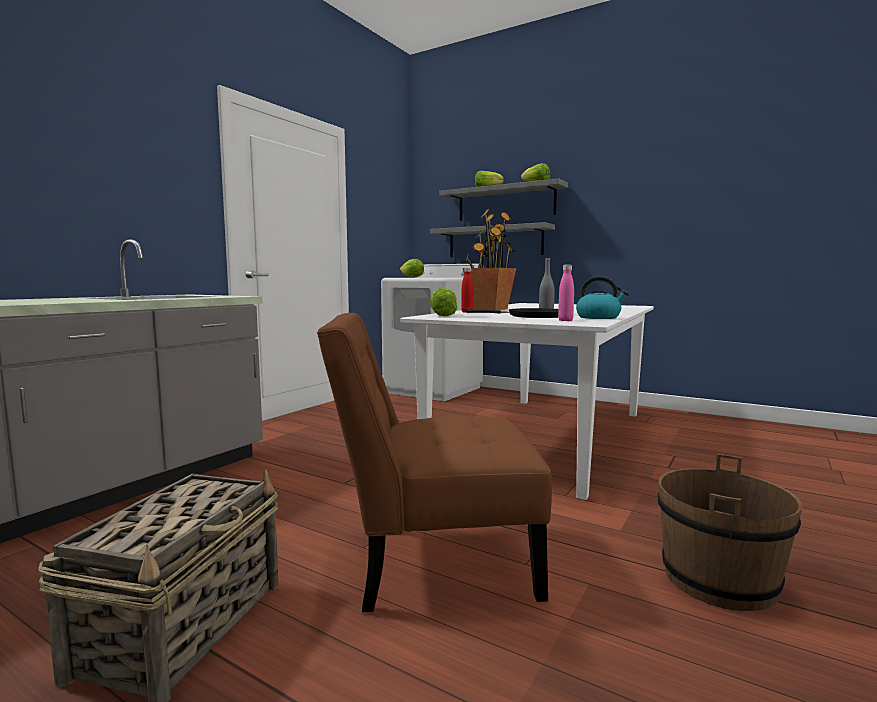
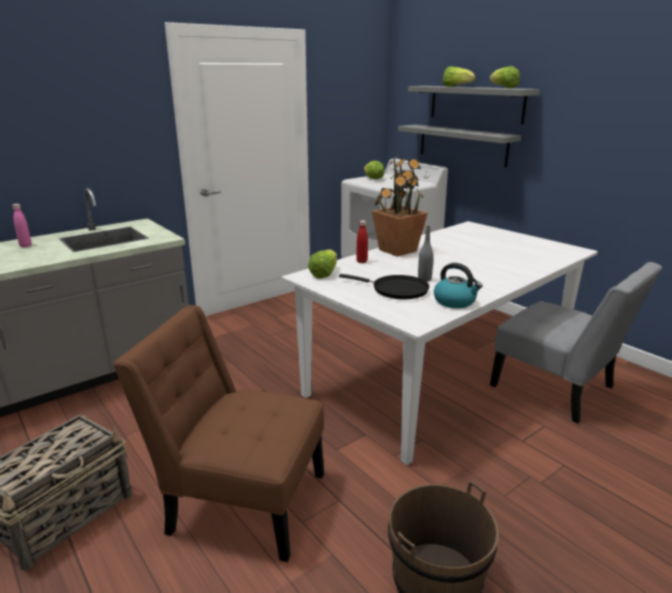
camera: 20 degrees right, 15 degrees up
(565, 320) = (406, 309): pink bottle -> pink bottle (25, 245)
(657, 433) = (558, 390): none -> grey chair

